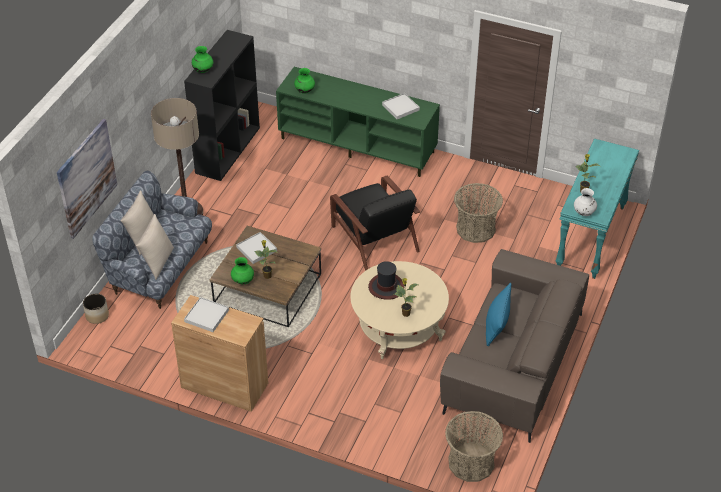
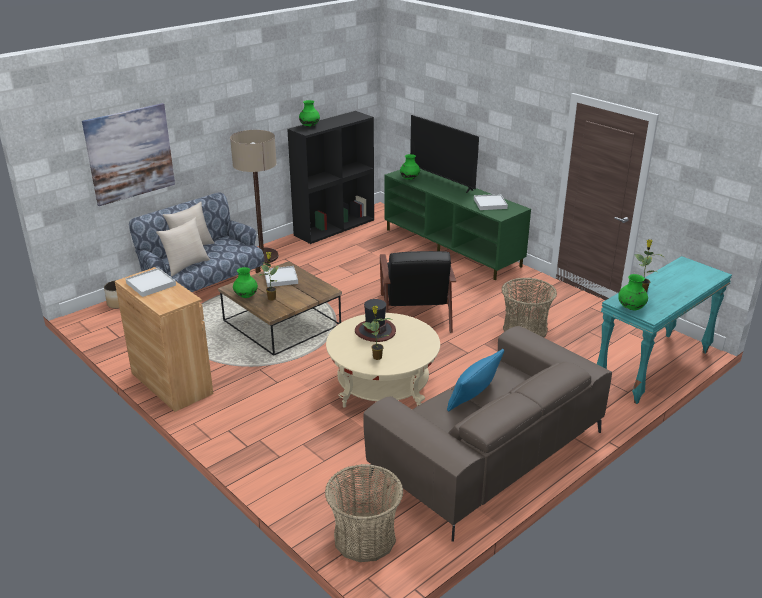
camera: 25 degrees right, 15 degrees down
(337, 85) = (442, 181): none -> television
(584, 213) = (631, 308): white vase -> green vase

